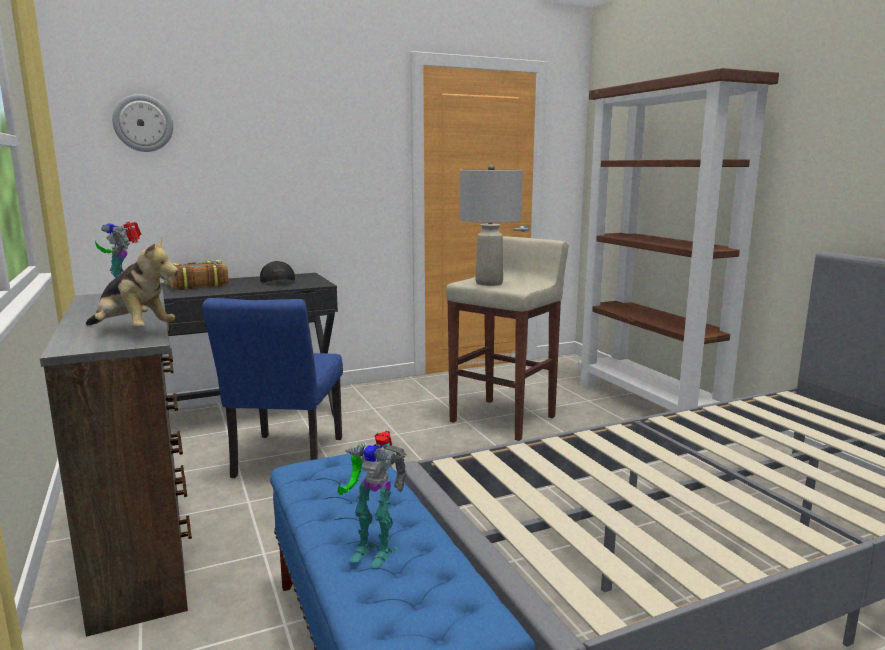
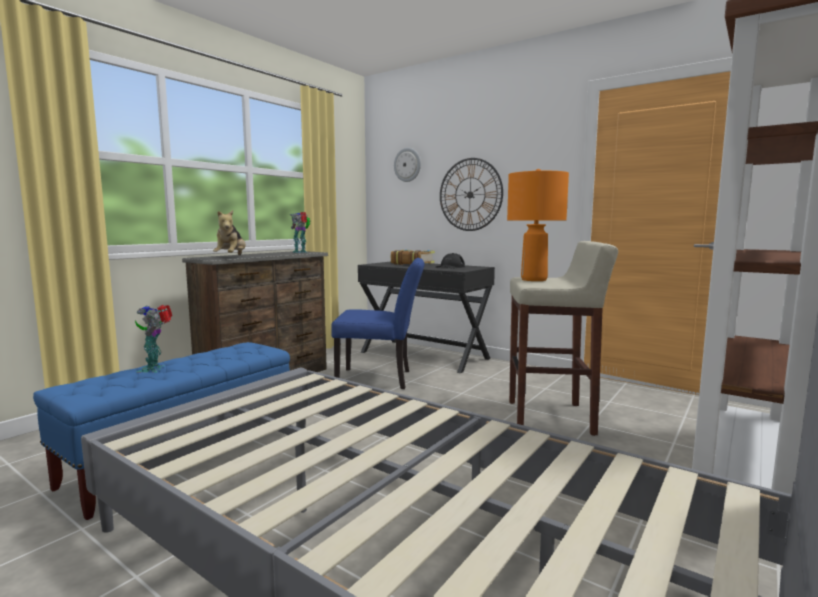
camera: 60 degrees right, 5 degrees down
(268, 176) = (470, 194): none -> wall clock
(285, 461) = (381, 379): blue chair -> blue chair turned 150 degrees counterclockwise
(489, 283) = (534, 279): grey table lamp -> orange table lamp

